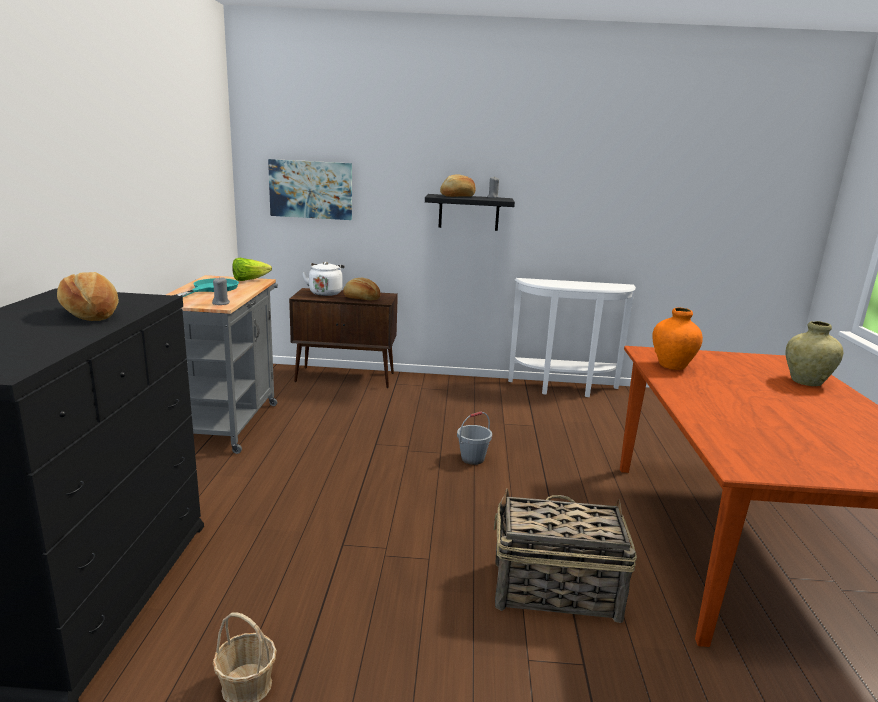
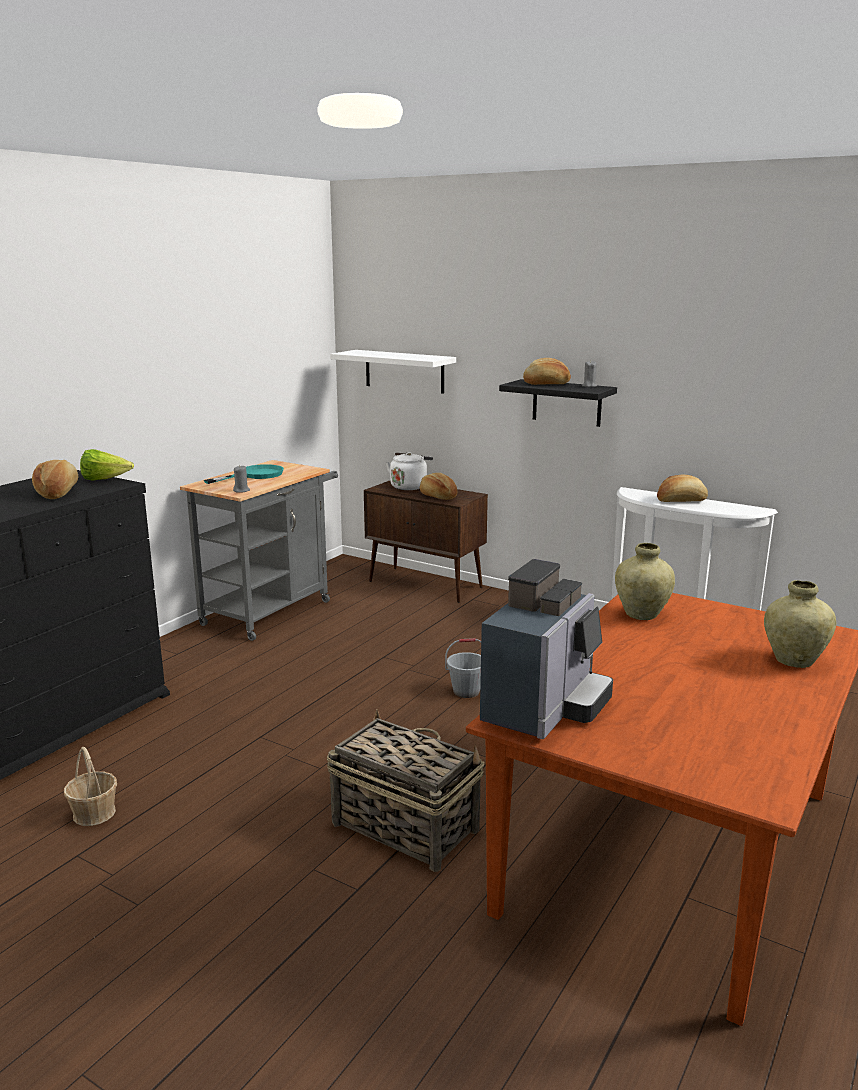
camera: 30 degrees right, 0 degrees up
(249, 280) = (303, 468): lettuce -> lettuce (105, 480)
(311, 189) = (404, 371): picture -> white shelf
(572, 284) = (681, 501): none -> bread
(672, 366) = (641, 614): orange vase -> beige vase
(745, 450) = (545, 707): none -> coffee machine

